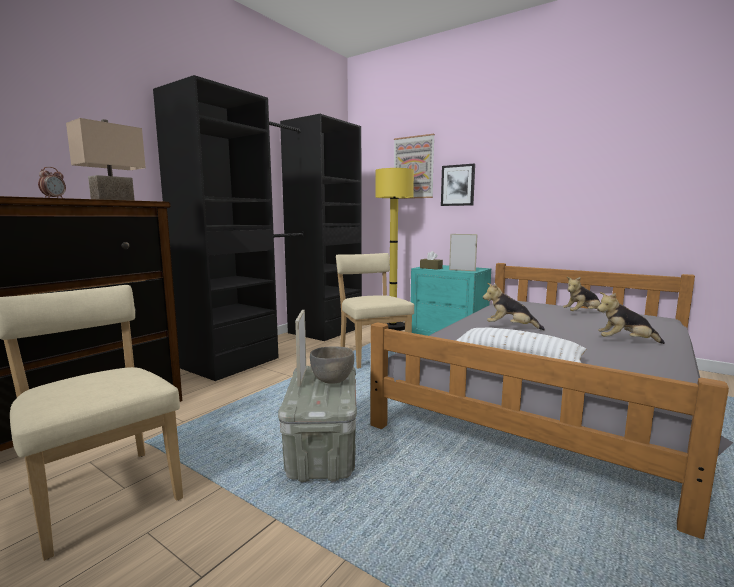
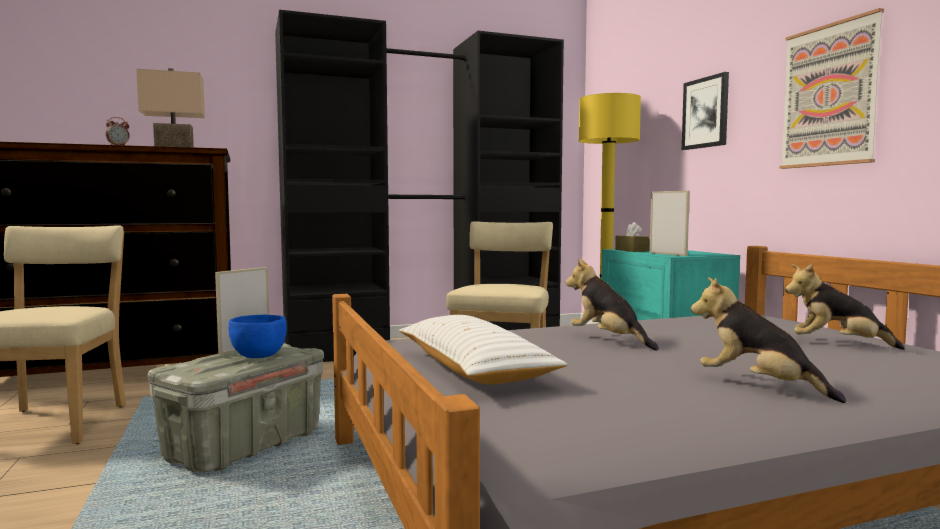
camera: 35 degrees right, 5 degrees down
(332, 381) = (259, 356): grey bowl -> blue bowl
(413, 167) = (652, 92): picture -> picture (829, 95)

